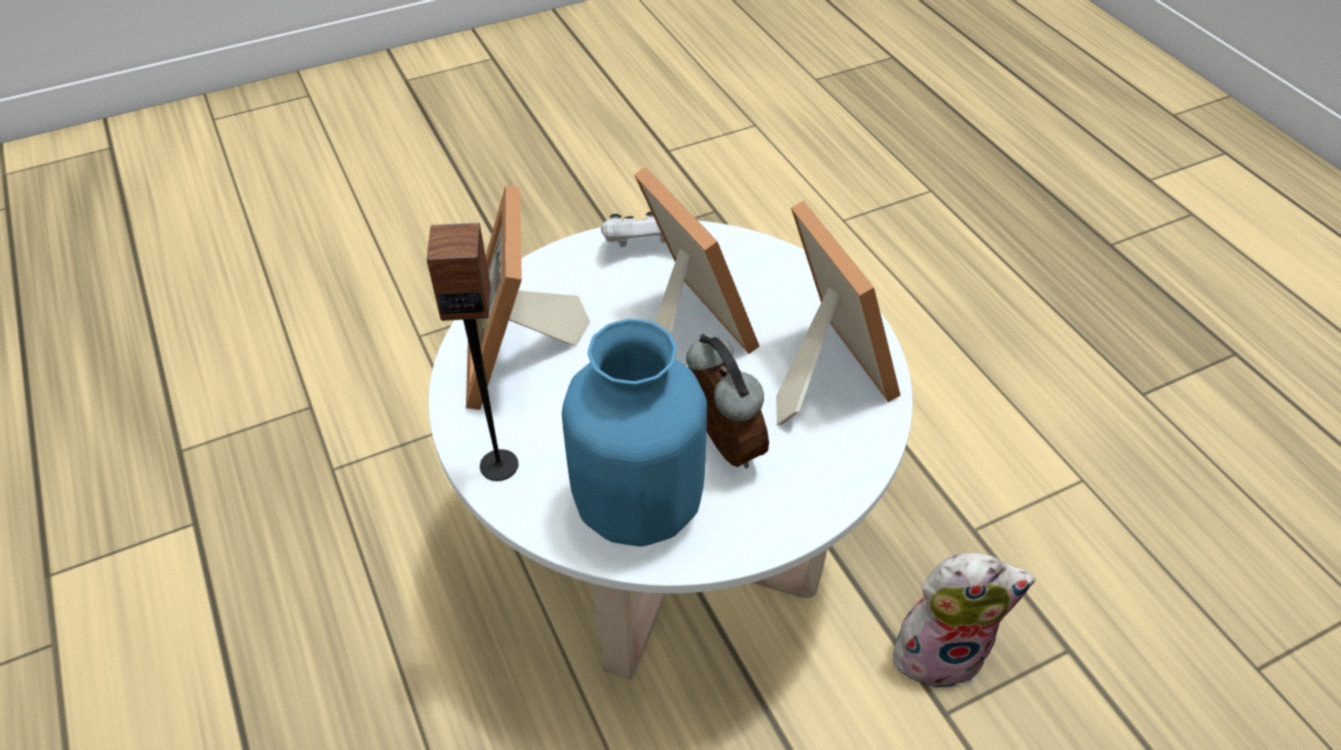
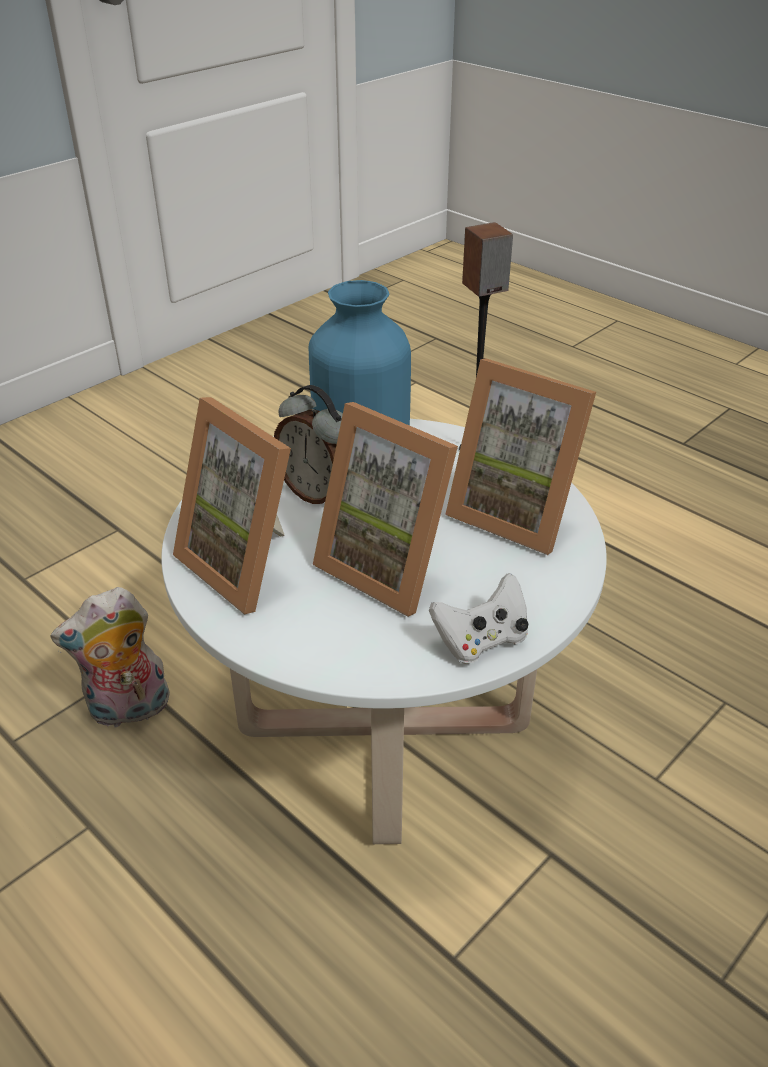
camera: 160 degrees right, 10 degrees down
(520, 358) = (517, 512): picture frame -> picture frame turned 150 degrees clockwise

